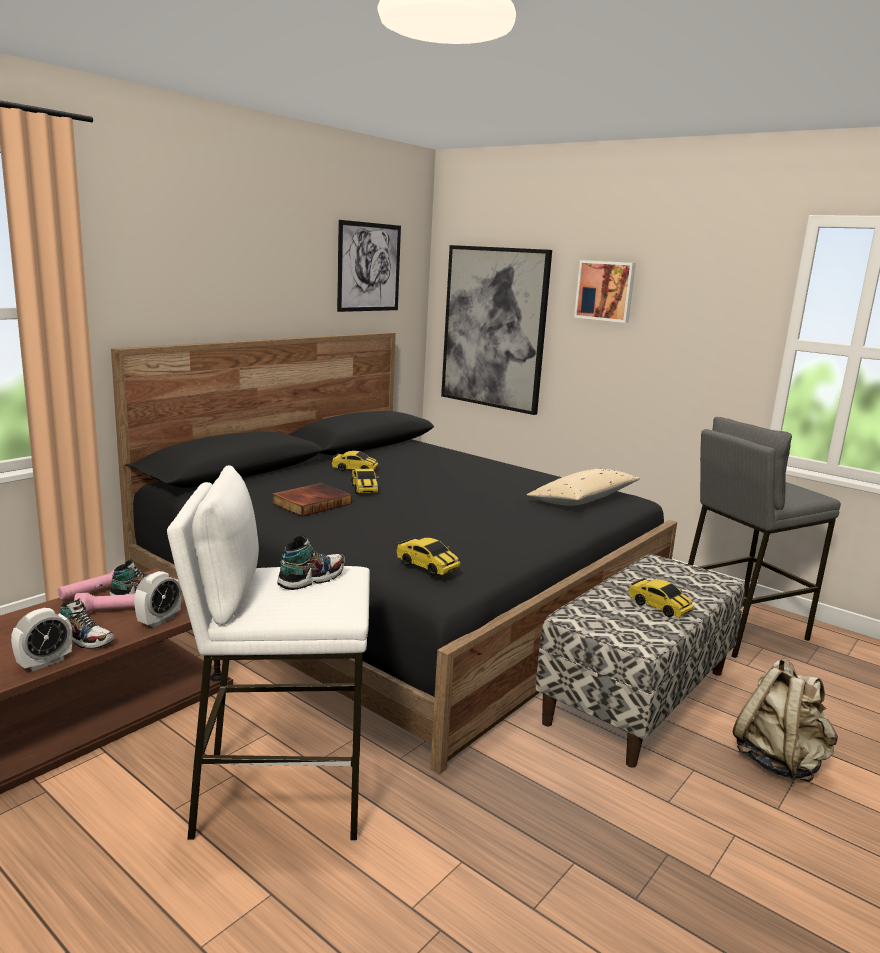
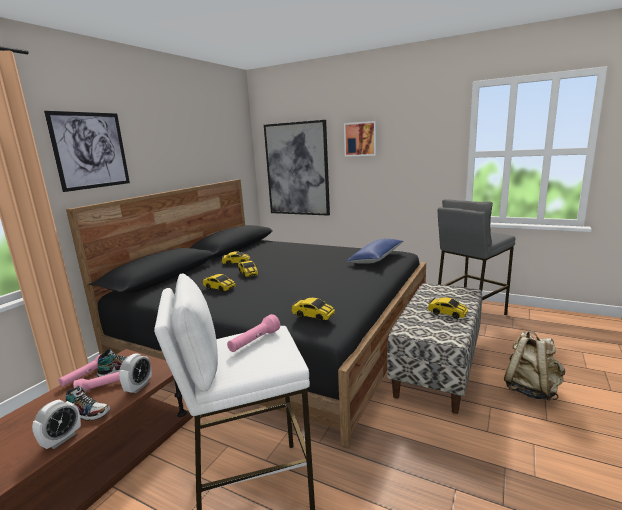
camera: 10 degrees left, 0 degrees up
(311, 503) = (219, 288): book -> toy car
(311, 579) = (254, 341): shoe -> pink flashlight
(369, 267) = (219, 142): picture -> picture (90, 150)
(583, 500) = (376, 258): beige pillow -> blue pillow

